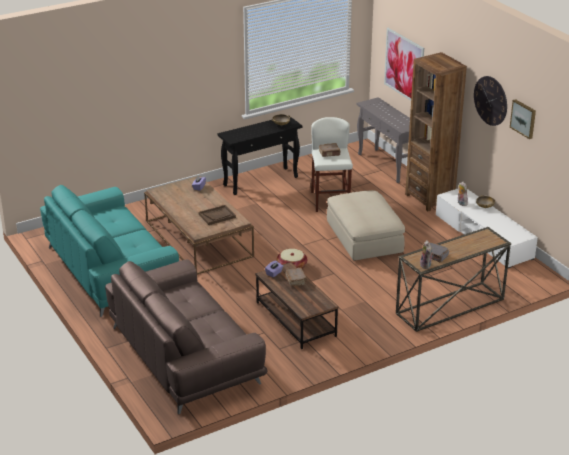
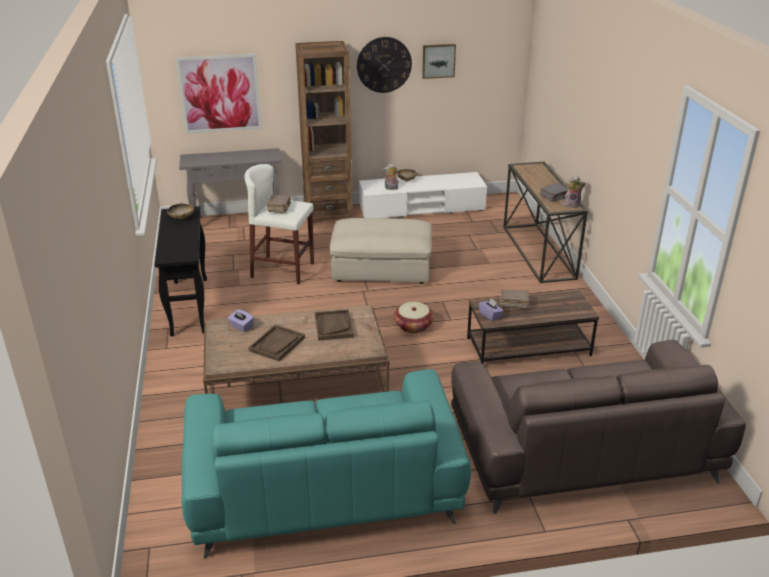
camera: 70 degrees left, 0 degrees up
(186, 202) = (277, 344): none -> brown tray

